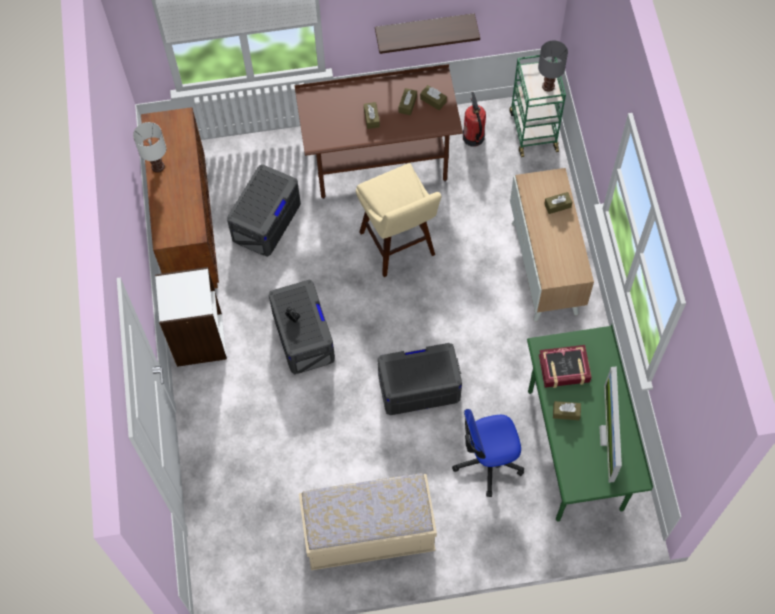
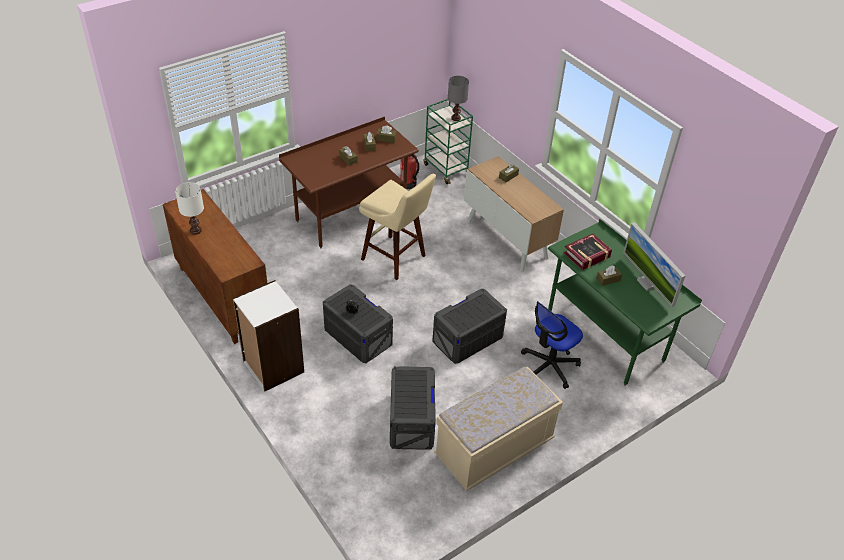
camera: 30 degrees left, 20 degrees down
(266, 221) = (284, 274): grey storage box -> grey storage box (411, 420)
(424, 29) = (361, 92): shelf -> none

